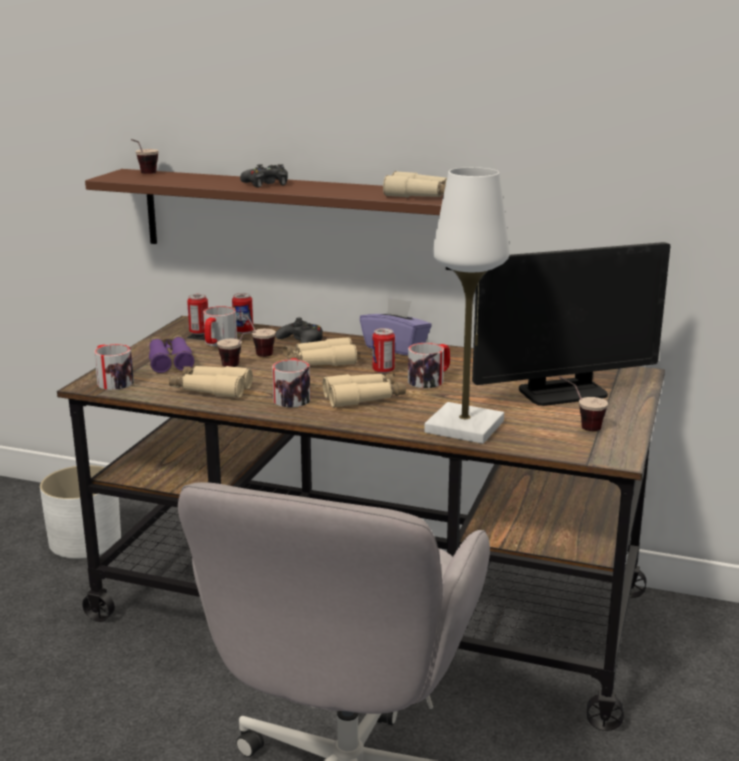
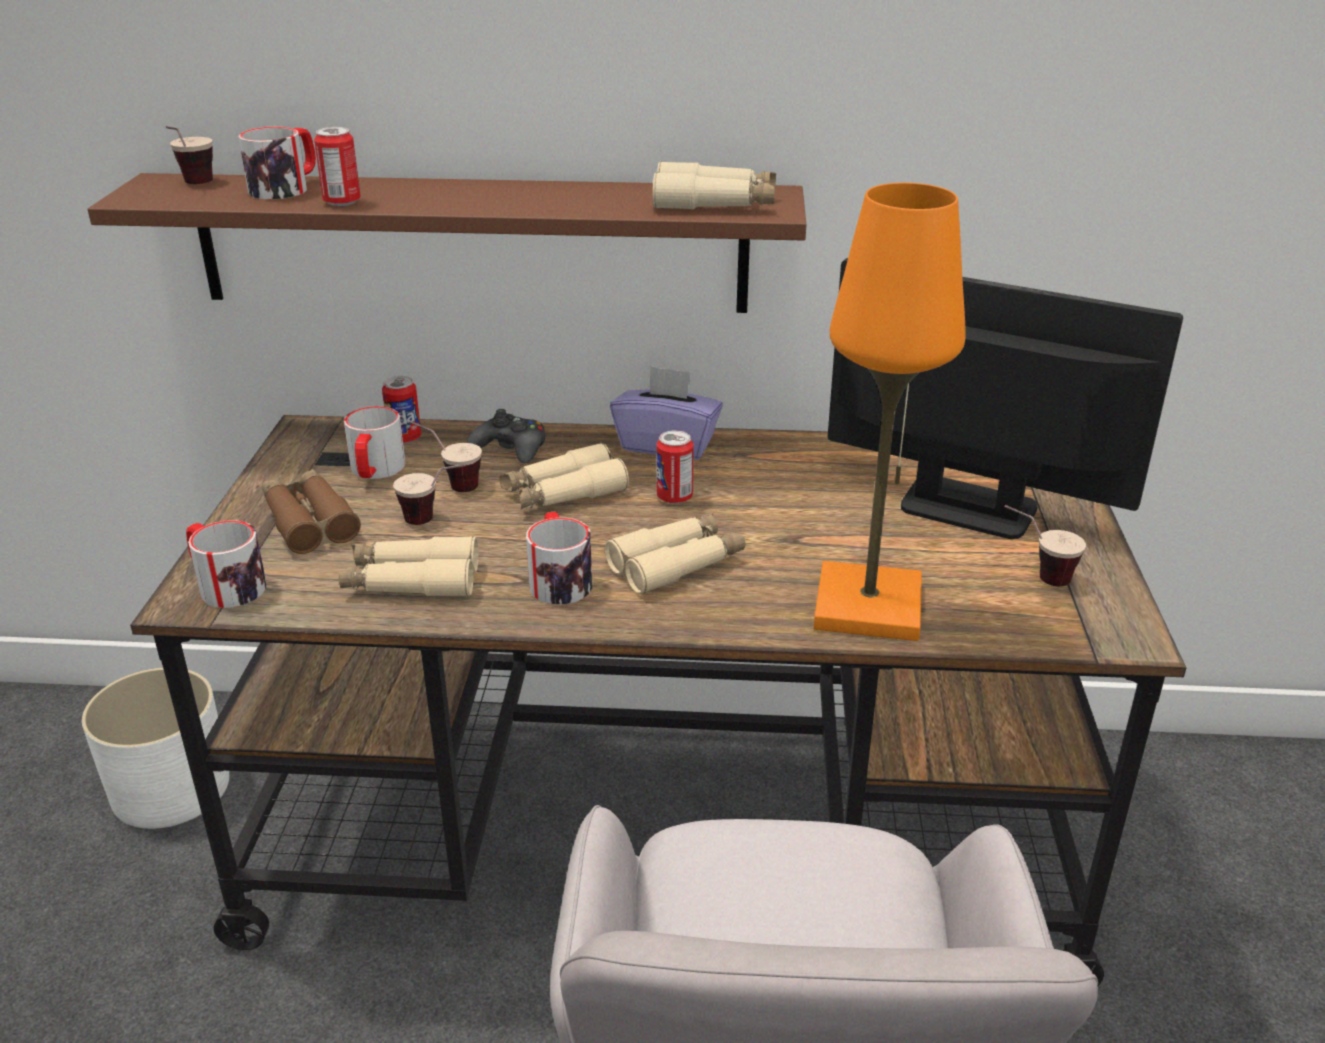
camera: 15 degrees left, 10 degrees up
(170, 360) = (309, 521): purple binoculars -> brown binoculars
(199, 332) = (332, 450): can -> can (342, 202)
(266, 184) = (430, 194): black game controller -> none
(430, 379) = (758, 507): mug -> mug (286, 188)
(465, 427) = (868, 606): white table lamp -> orange table lamp
(562, 392) = (968, 507): monitor -> monitor turned 120 degrees counterclockwise

